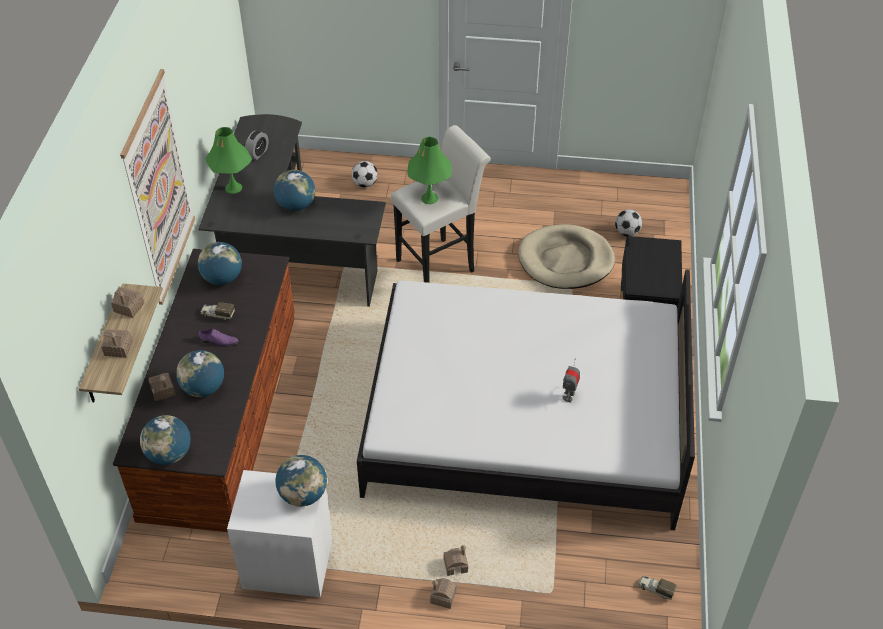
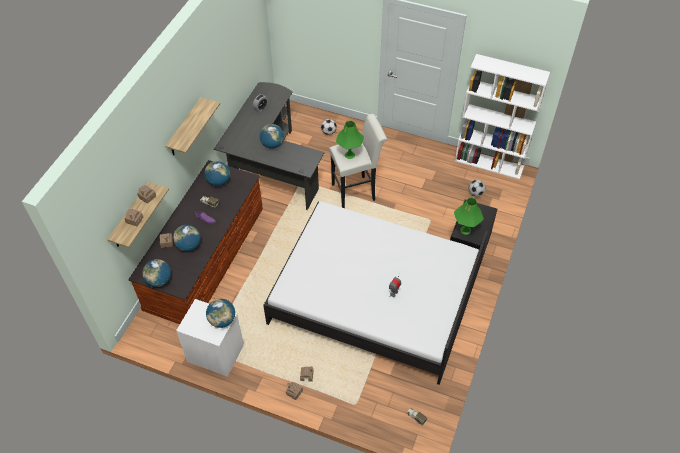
camera: 15 degrees right, 5 degrees up
(159, 189) = (185, 128): picture -> shelf
(233, 187) = (240, 126): green table lamp -> green table lamp (465, 230)
(565, 260) = (432, 204): beige dog bed -> none
(632, 186) = (489, 163): none -> white bookcase

